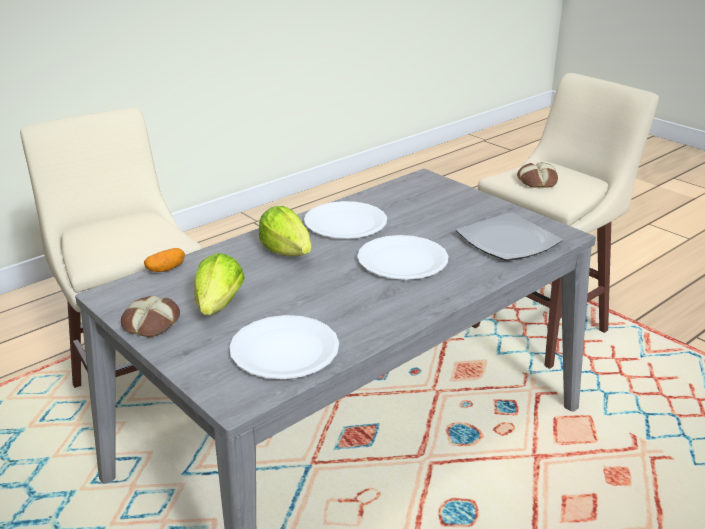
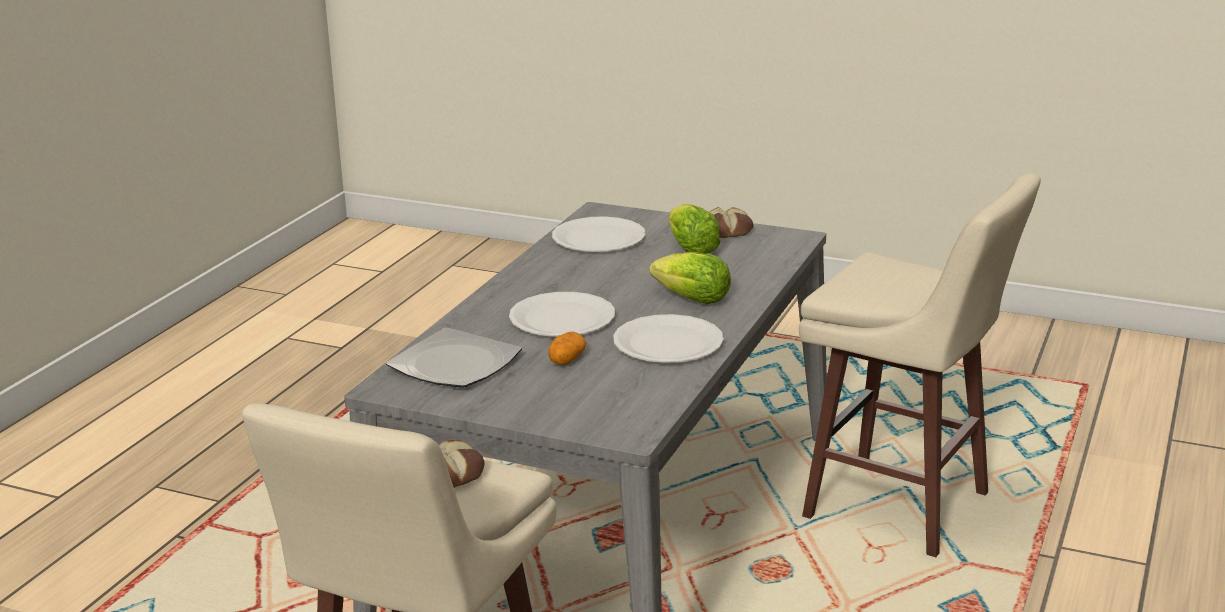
camera: 155 degrees right, 5 degrees down
(166, 269) = (785, 262): potato -> potato (566, 360)

